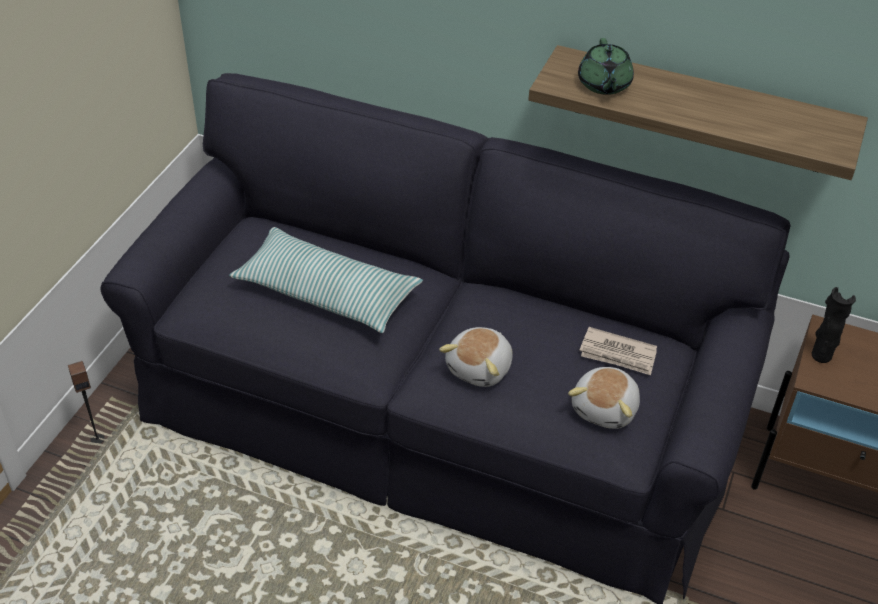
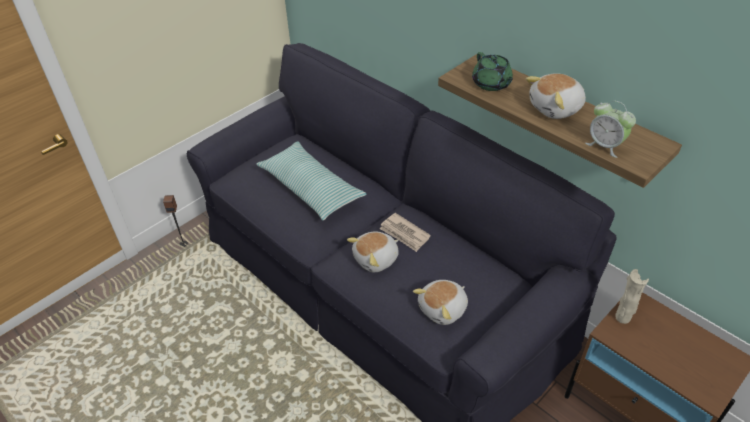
camera: 25 degrees right, 0 degrees up
(604, 85) = (491, 84): green teapot -> green teapot turned 45 degrees counterclockwise
(618, 354) = (472, 275): newspaper -> newspaper (404, 234)
(702, 102) = (556, 108): none -> plush toy
(787, 138) = (605, 146): none -> alarm clock
(821, 355) = (623, 317): black vase -> beige vase

